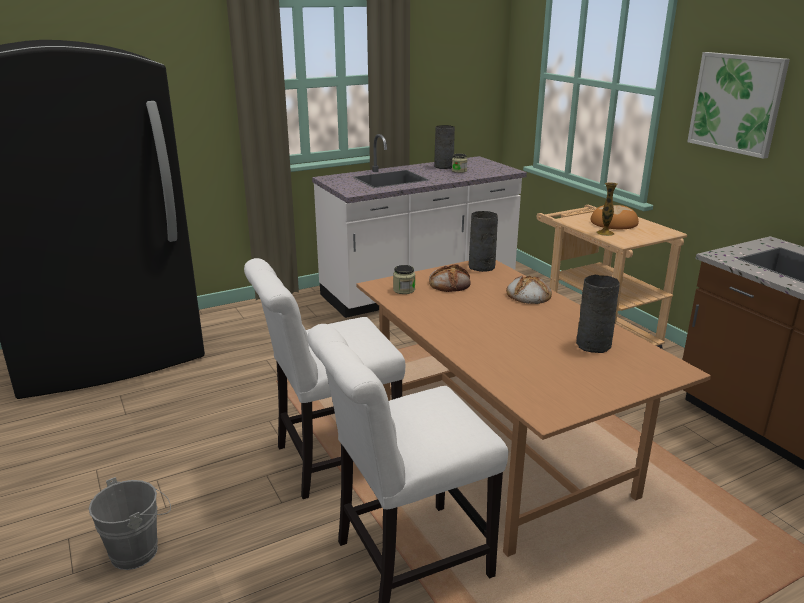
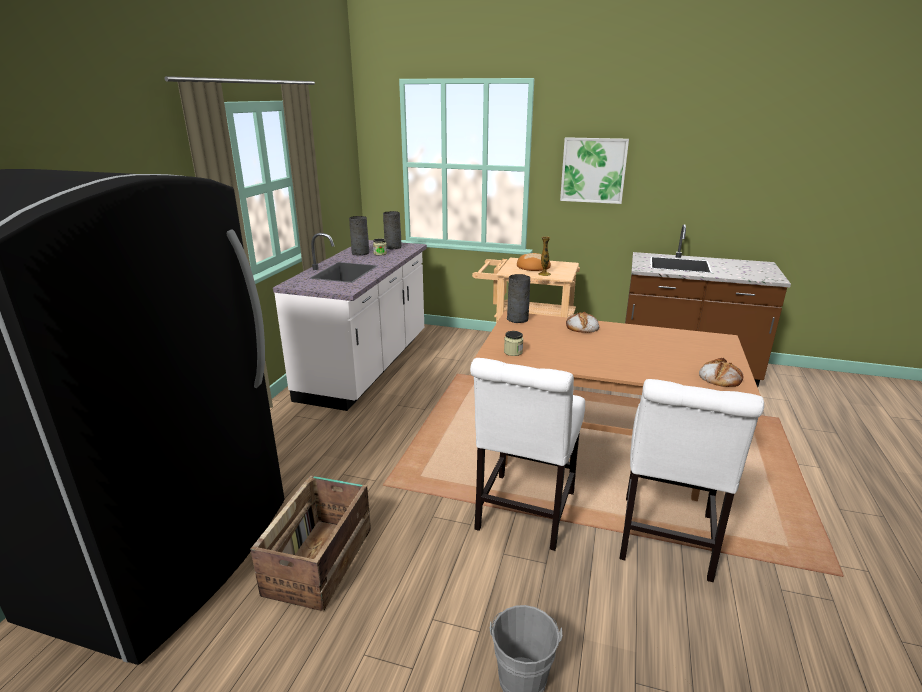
camera: 45 degrees left, 0 degrees up
(165, 404) = (321, 560): none -> crate
(450, 283) = (527, 337): bread -> bread (719, 377)
(594, 345) = (672, 341): grey vase -> grey vase (393, 247)

